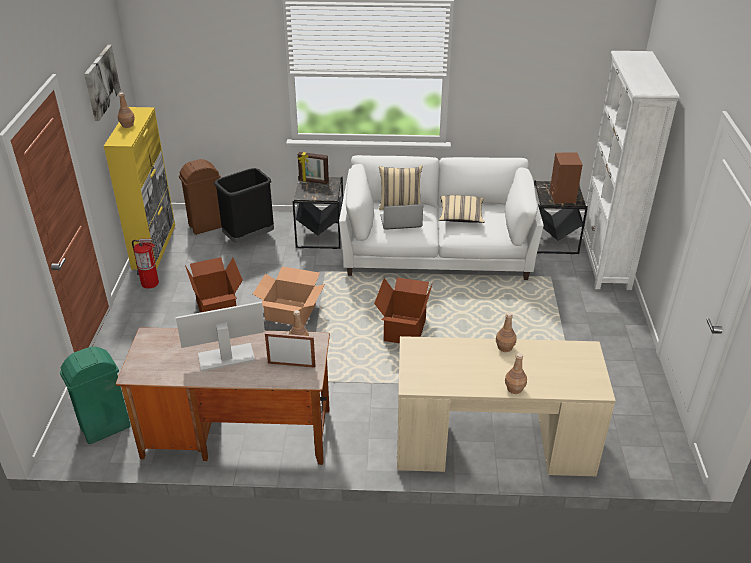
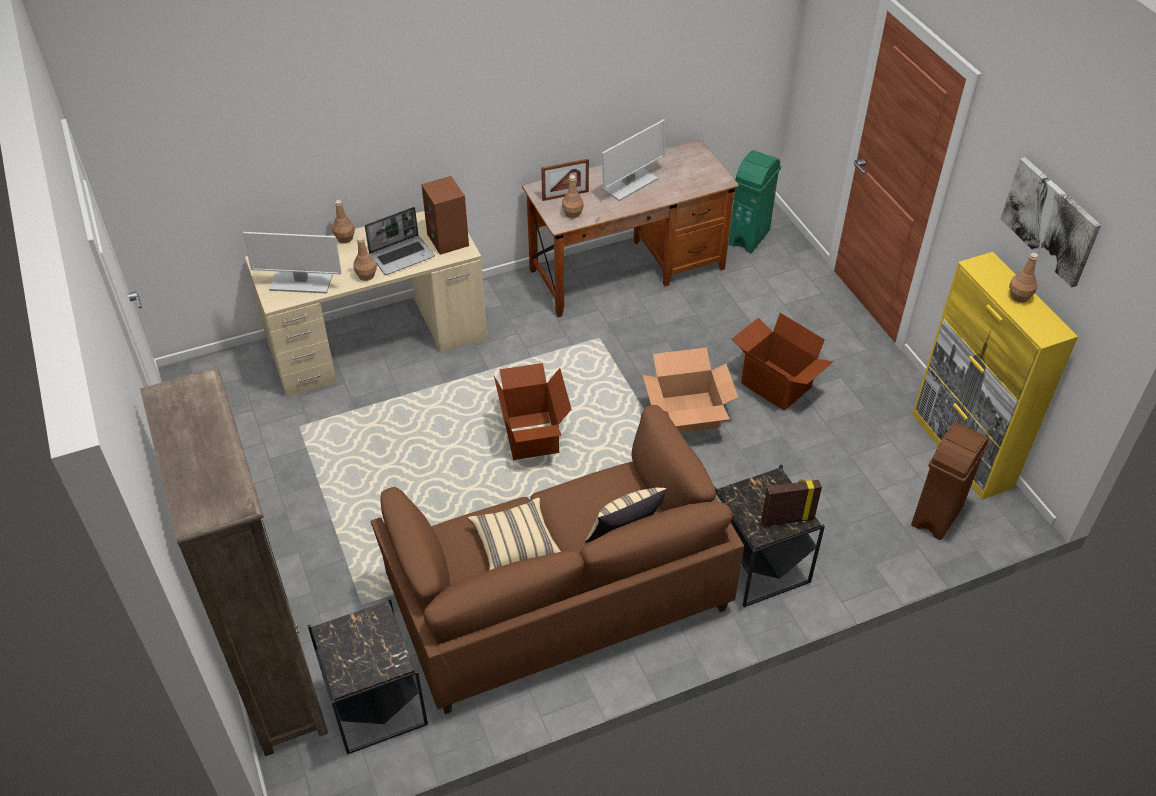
camera: 155 degrees right, 10 degrees up
(150, 283) = (894, 392): fire extinguisher -> none
(249, 238) = (854, 516): black trash can -> none
(400, 222) = (601, 497): laptop -> laptop (402, 255)
(436, 251) = (558, 595): white sofa -> brown sofa
(561, 196) = (357, 638): brown speaker -> brown speaker (449, 240)
(564, 358) = (300, 283): none -> monitor
(604, 262) = (277, 675): white bookcase -> brown bookcase

